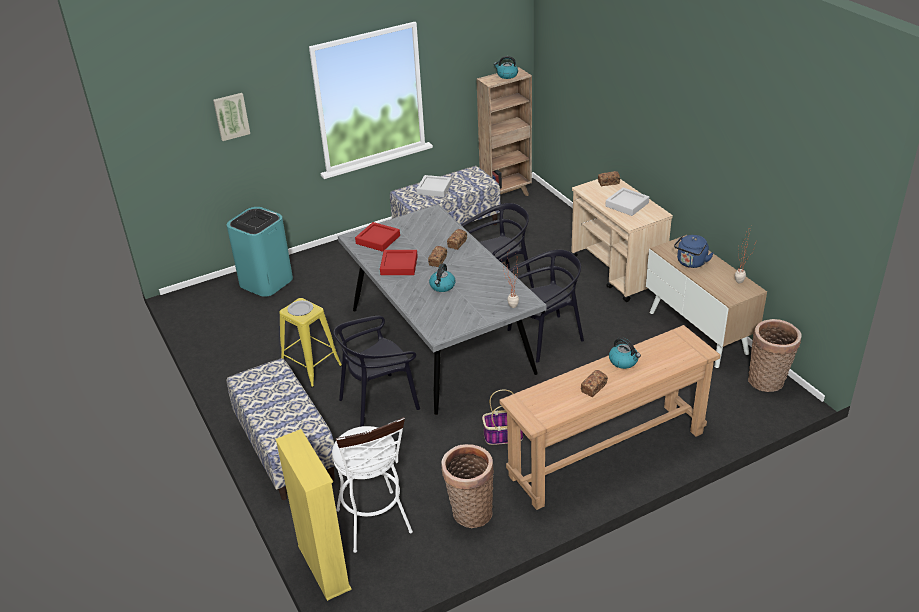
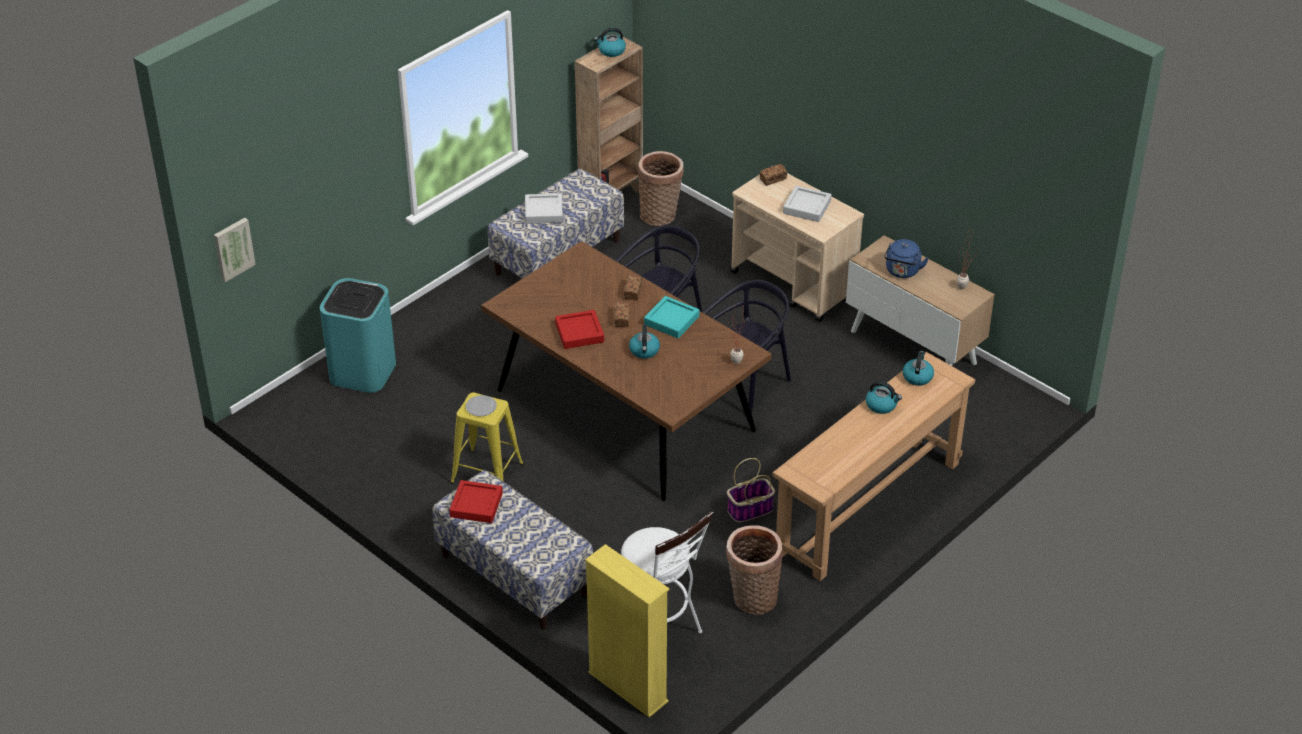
camera: 20 degrees left, 5 degrees up
(231, 116) = (316, 174): picture -> picture (233, 248)
(378, 240) = (535, 302): red tray -> red tray (476, 505)
(379, 402) = (591, 499): black chair -> none
(440, 340) = (624, 410): grey dining table -> brown dining table
(476, 268) = (671, 320): none -> turquoise tray
(594, 388) = (863, 441): bread -> none
(666, 343) = (917, 377): none -> kettle
(768, 381) = (1007, 391): basket -> basket (660, 215)

